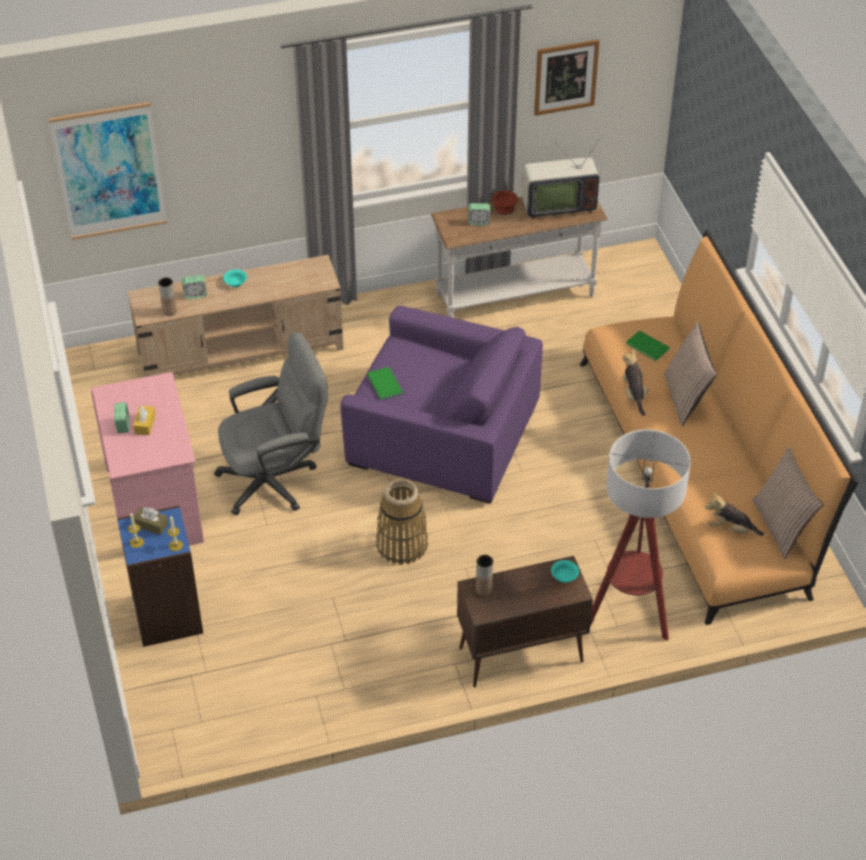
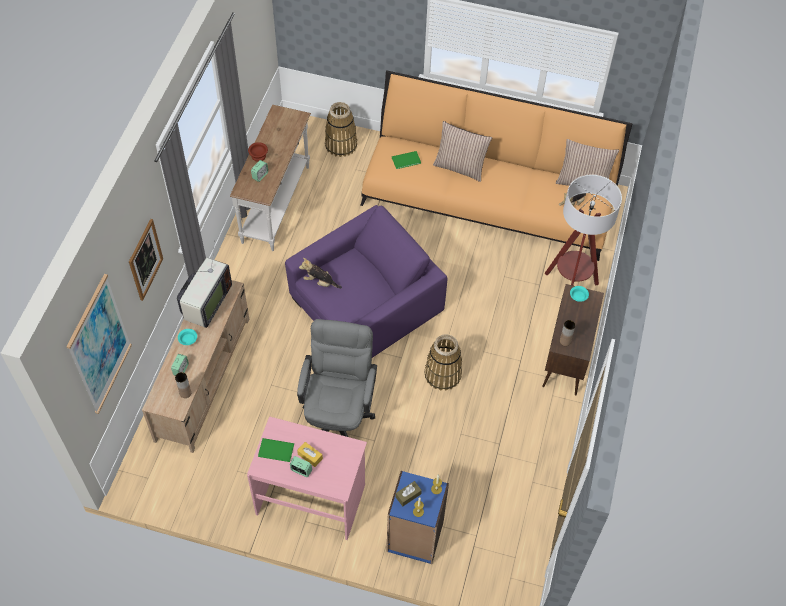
camera: 60 degrees left, 10 degrees up
(384, 385) = (343, 306): green book -> green book (276, 451)
(556, 205) = (277, 129): television -> television (205, 304)
(565, 77) = (242, 47): picture -> picture (145, 259)
(633, 394) = (439, 189): plush toy -> plush toy (320, 282)
(652, 307) = (341, 145): none -> basket

